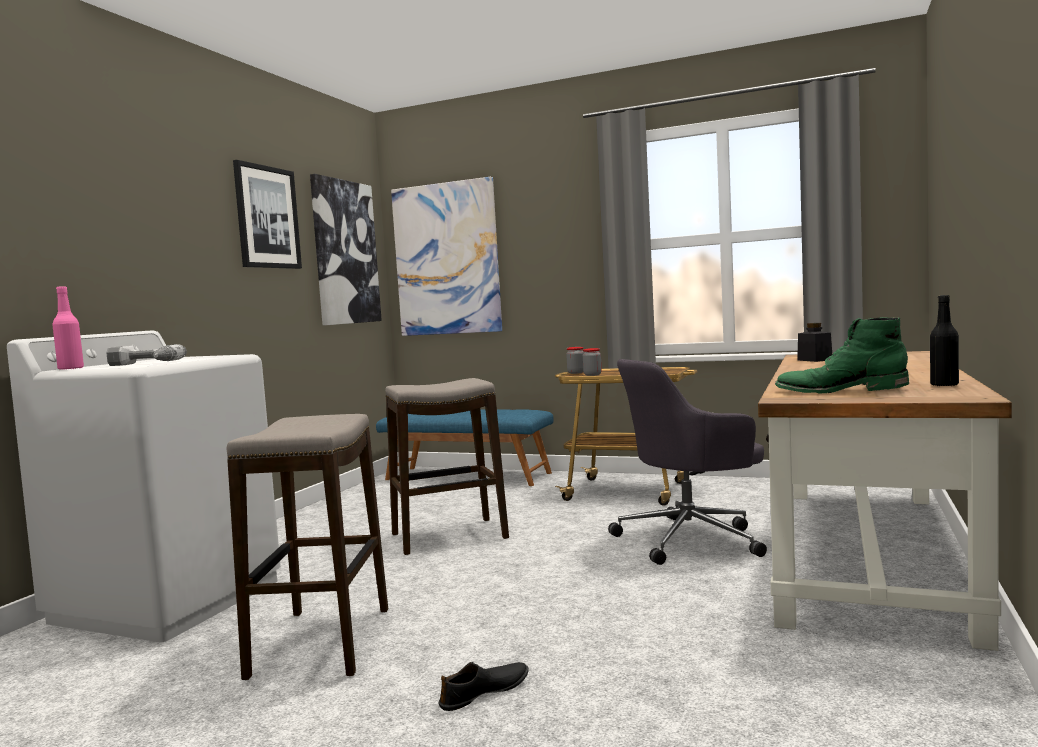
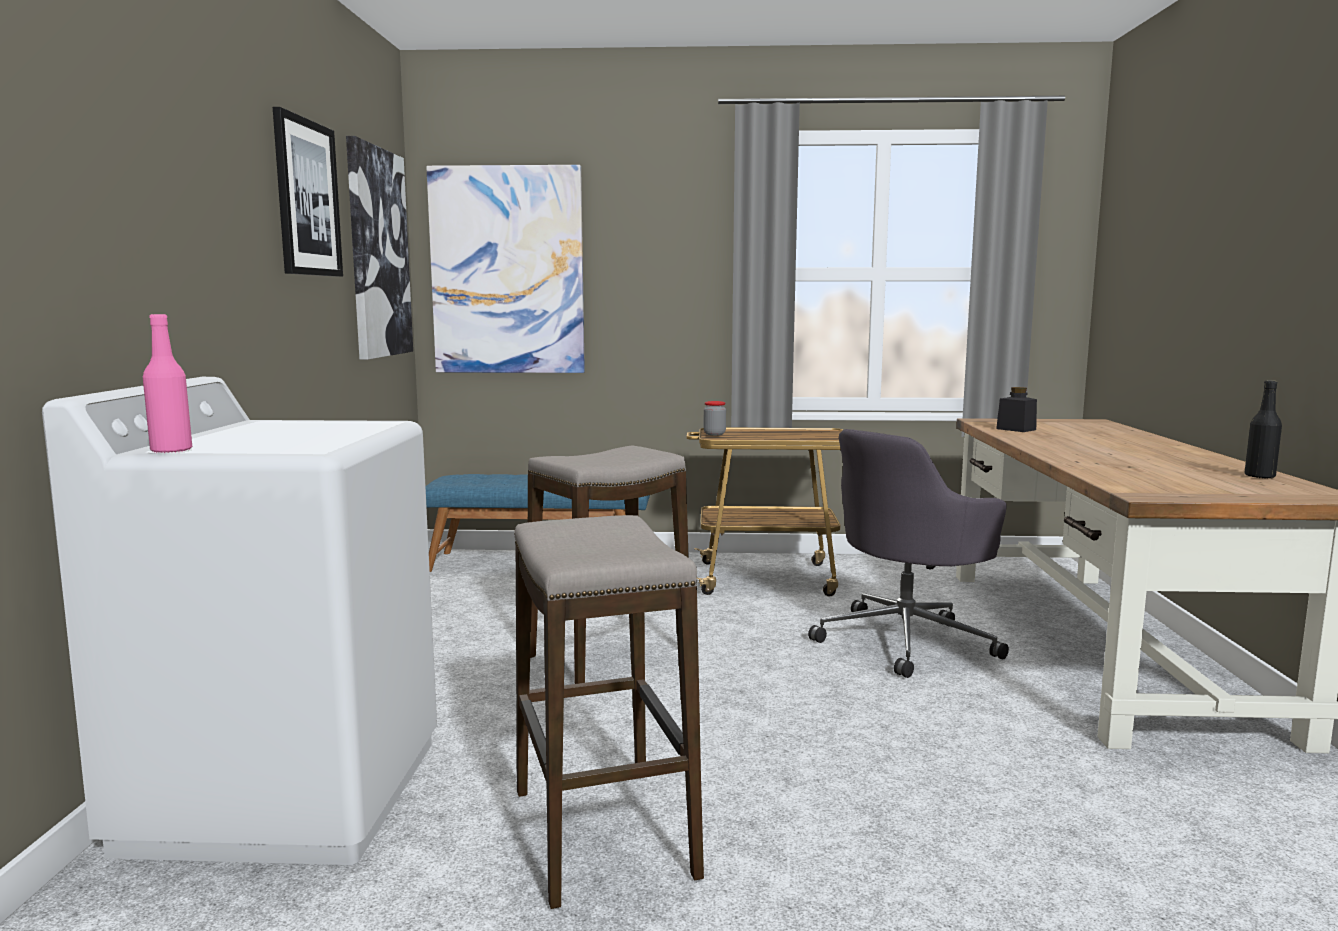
camera: 20 degrees left, 5 degrees up
(143, 364) = (291, 442): power drill -> none
(485, 693) = (893, 878): black shoe -> none
(592, 375) = (740, 438): jar -> none
(840, 390) = (1171, 482): green boot -> none

